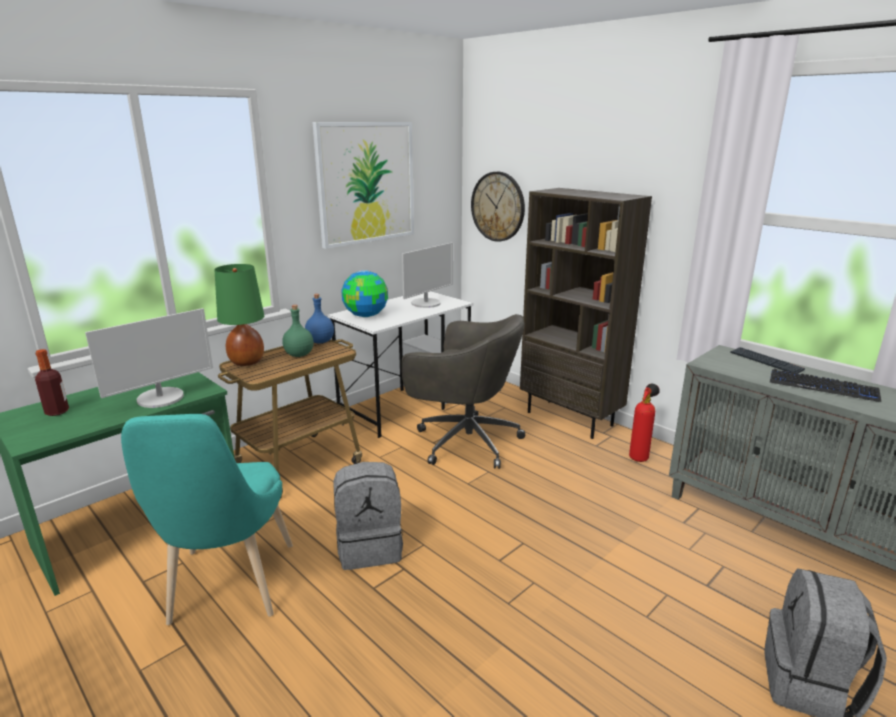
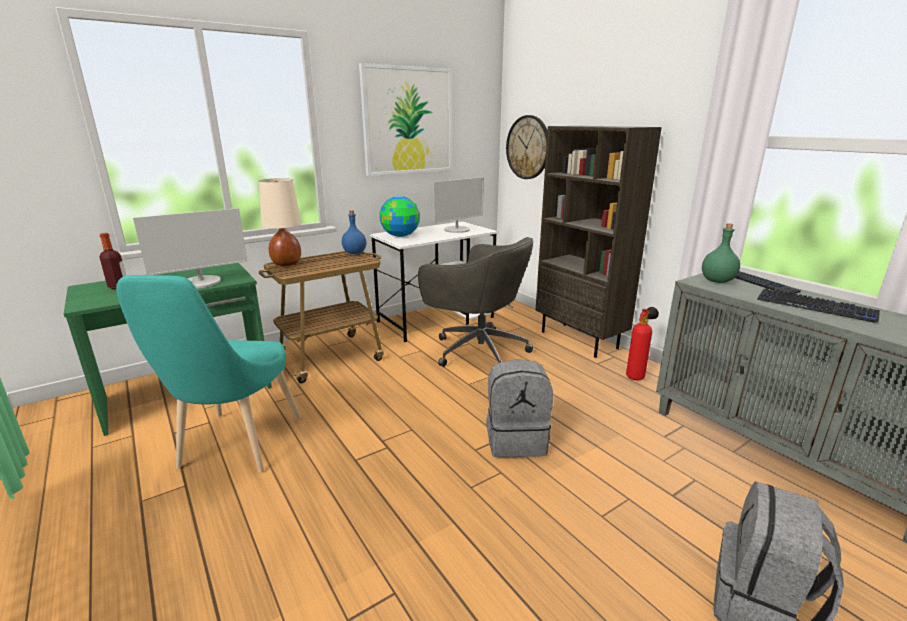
camera: 10 degrees right, 0 degrees up
(247, 362) = (286, 263): green table lamp -> beige table lamp
(299, 355) = (332, 261): green bottle -> green bottle (718, 281)
(370, 547) = (365, 426): grey backpack -> grey backpack (516, 440)

